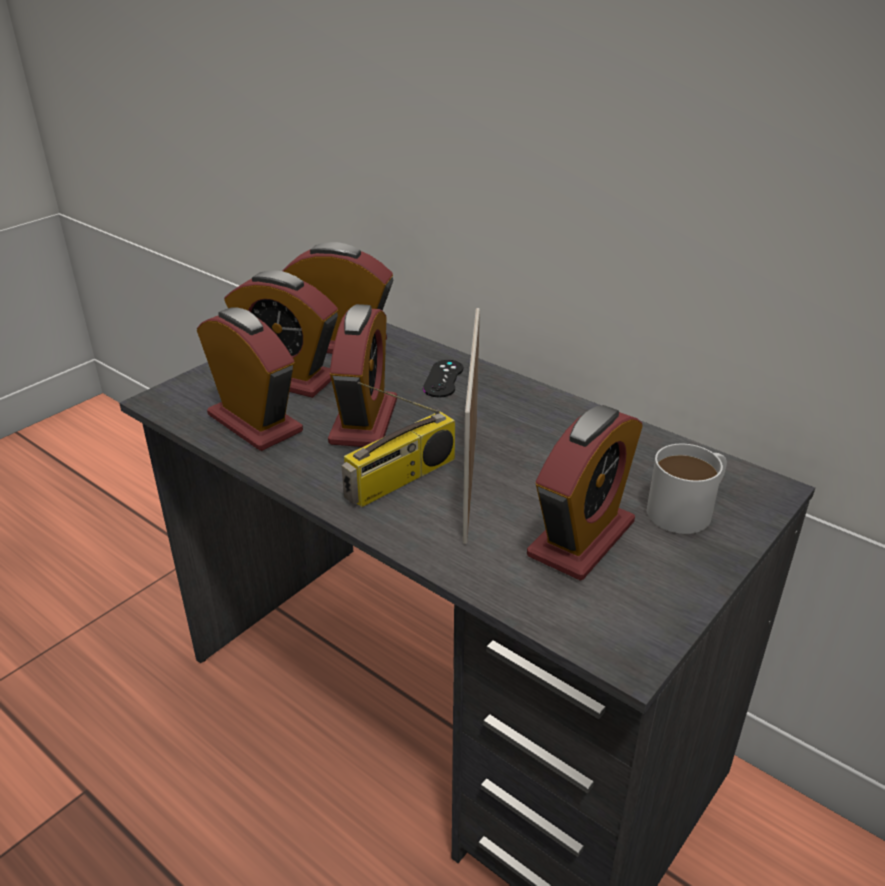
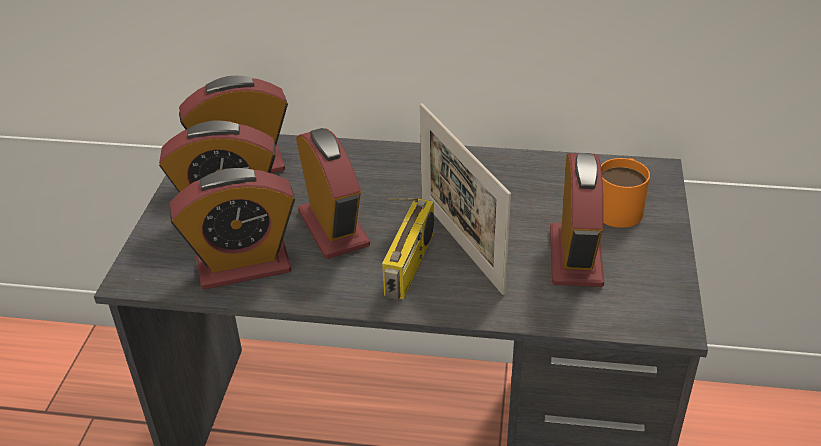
camera: 30 degrees left, 5 degrees up
(255, 423) = (244, 266): alarm clock -> alarm clock turned 150 degrees clockwise
(443, 379) = (359, 168): black game controller -> none
(688, 508) = (620, 205): white mug -> orange mug

